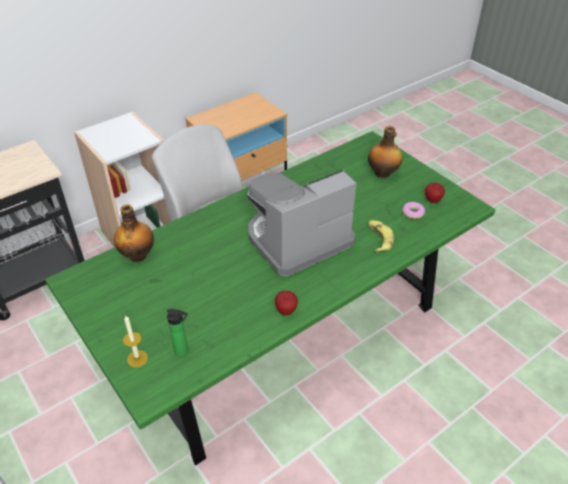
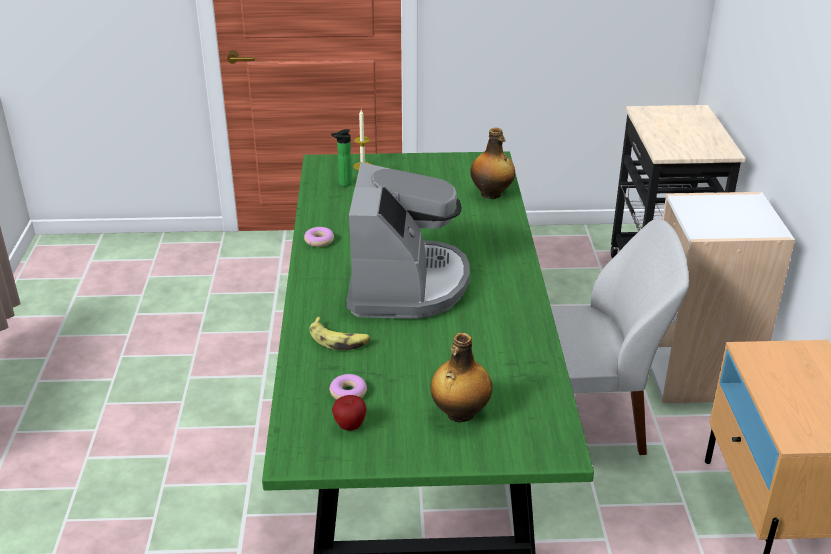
camera: 125 degrees right, 10 degrees down
(286, 311) = (319, 241): apple -> donut

